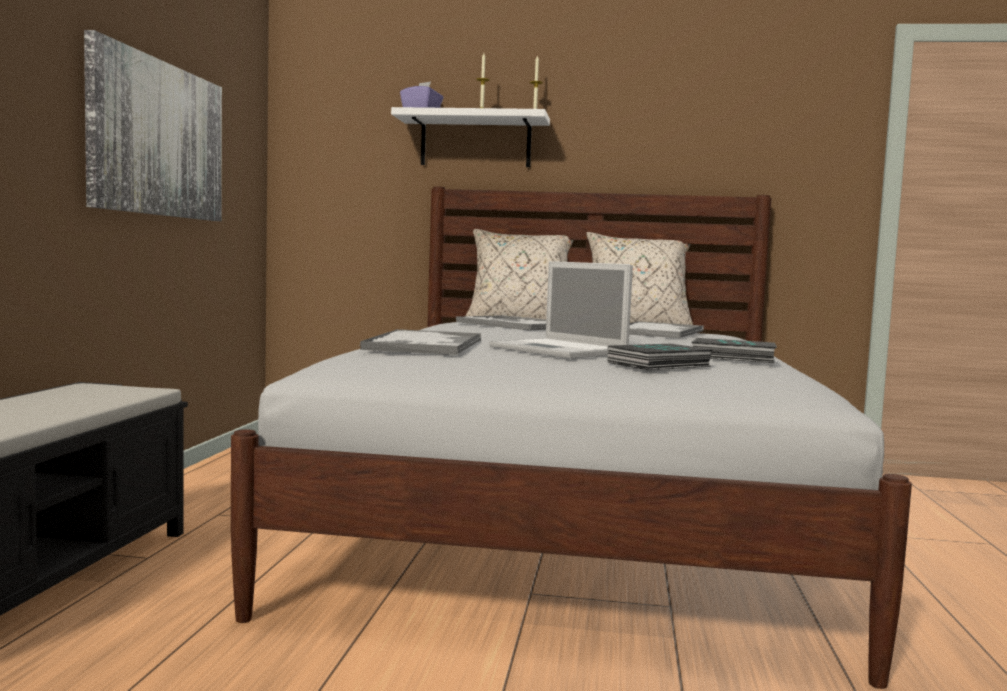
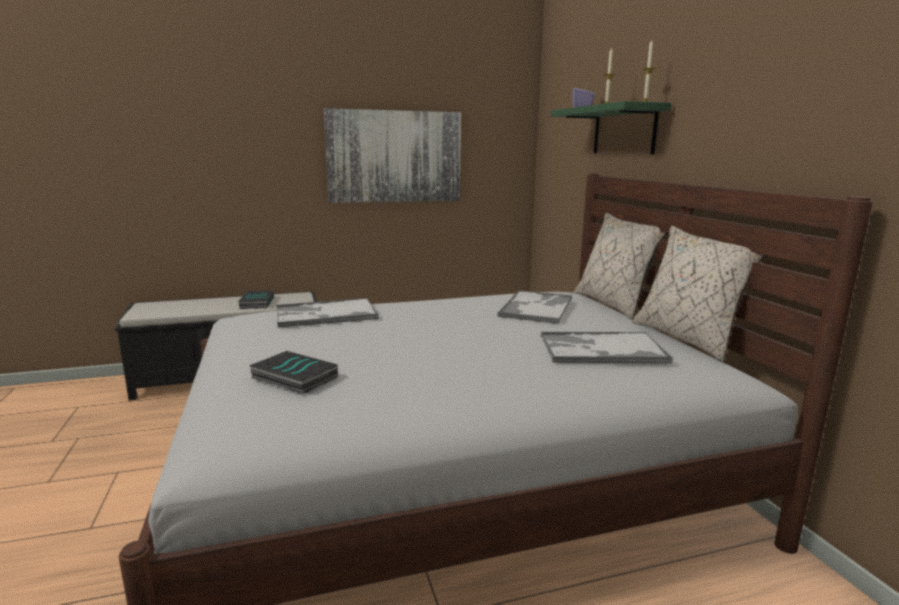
camera: 65 degrees right, 10 degrees up
(475, 141) = (624, 130): white shelf -> green shelf
(560, 350) = (346, 343): laptop -> none
(732, 357) = (392, 397): book -> book (256, 303)

